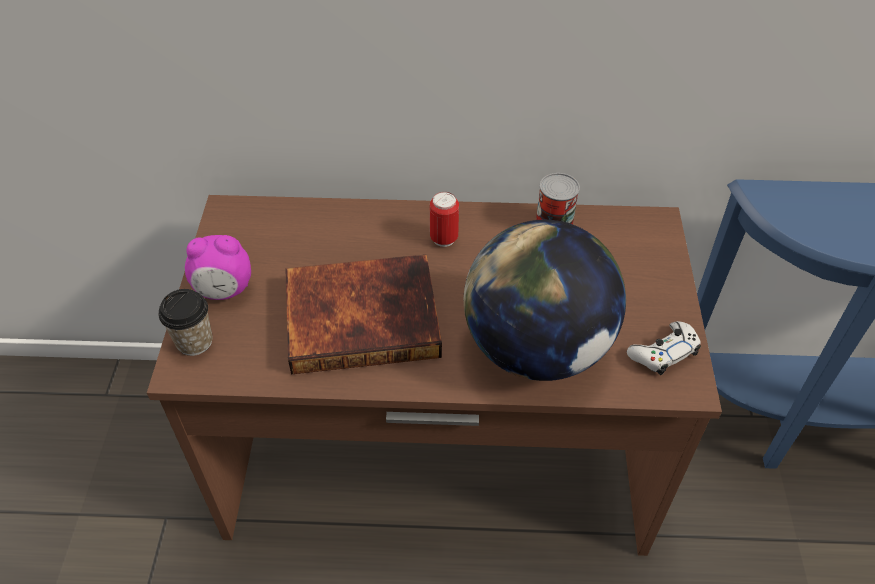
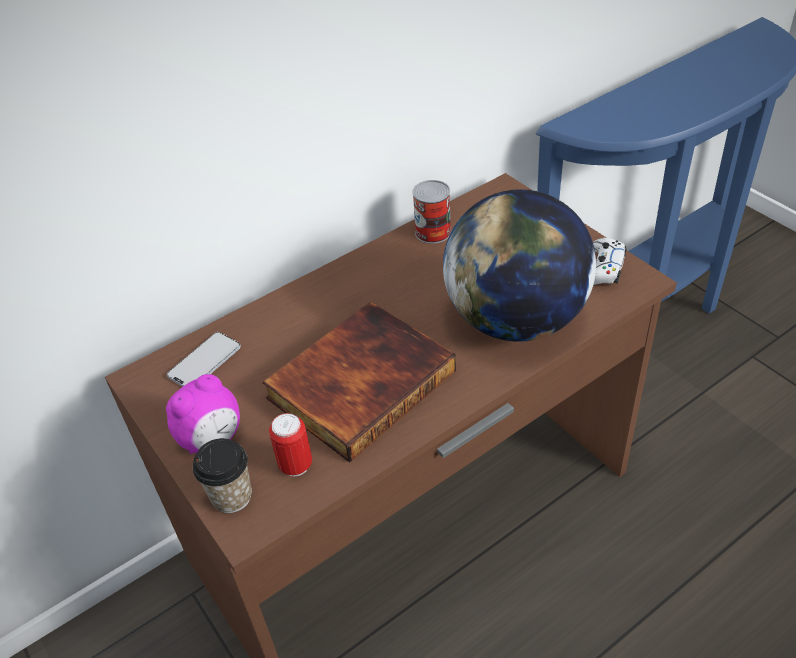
camera: 35 degrees left, 5 degrees down
(278, 226) = (204, 362): none -> phone
(444, 239) = (360, 289): can -> can (296, 465)

